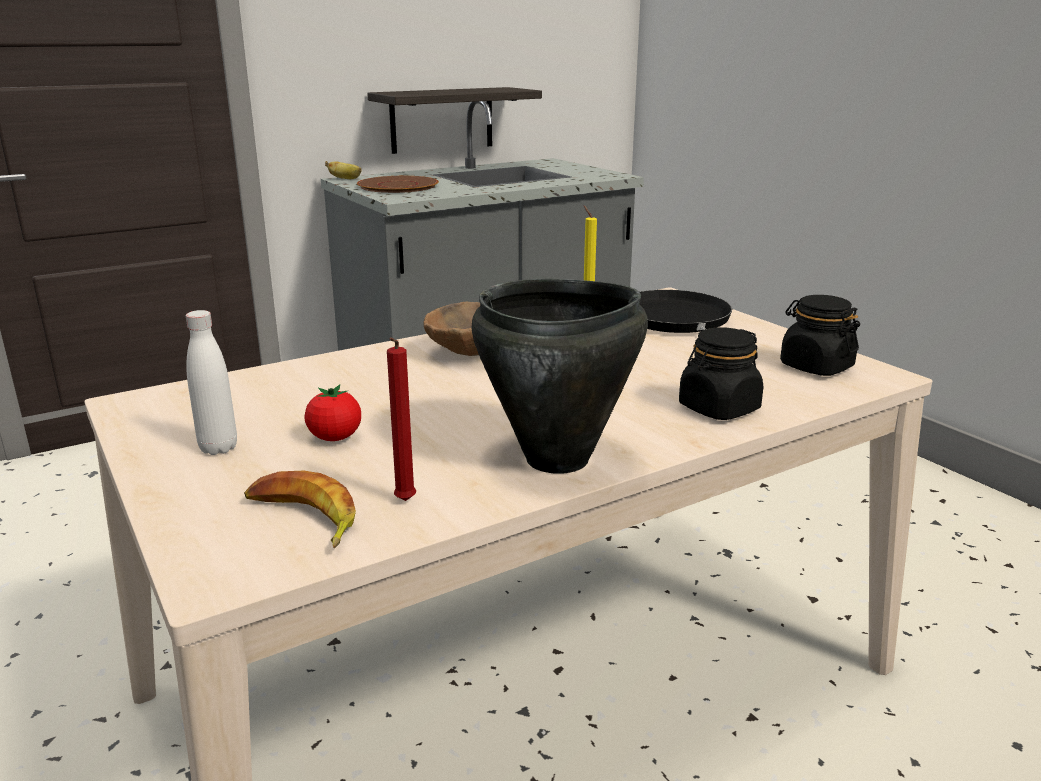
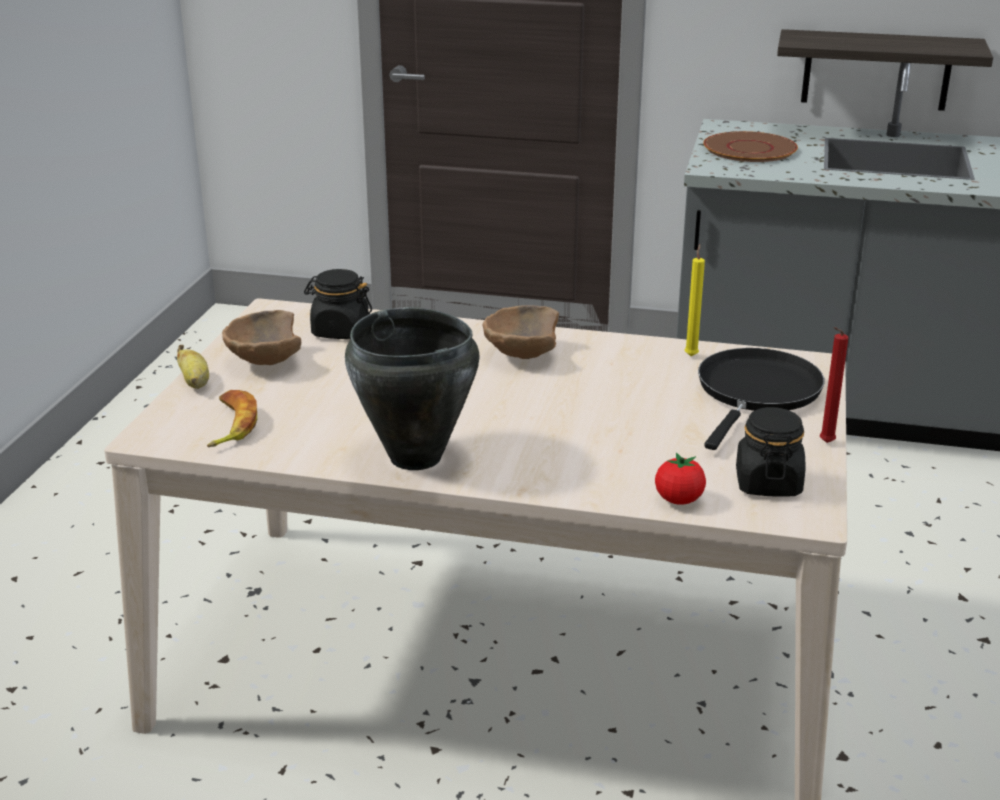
camera: 45 degrees right, 5 degrees up
(218, 448) = (264, 362): white bottle -> brown bowl
(335, 438) = (328, 383): tomato -> tomato (678, 500)
(346, 179) = (723, 125): banana -> banana (195, 383)
(404, 502) = (288, 441): red candle -> red candle (824, 443)
(718, 408) = (598, 476): black jar -> black jar (340, 331)

